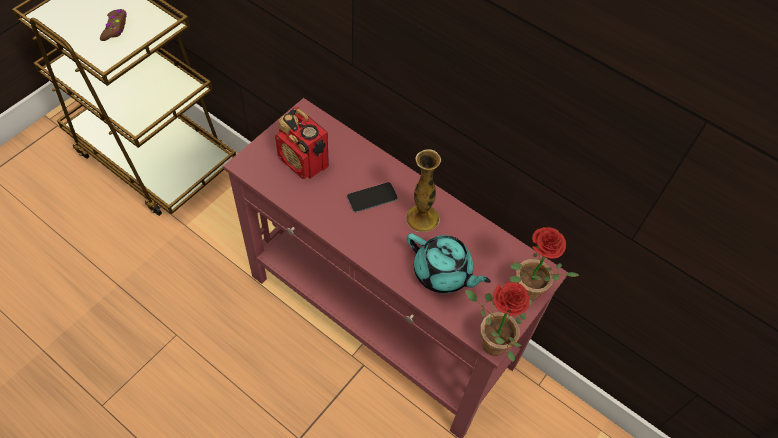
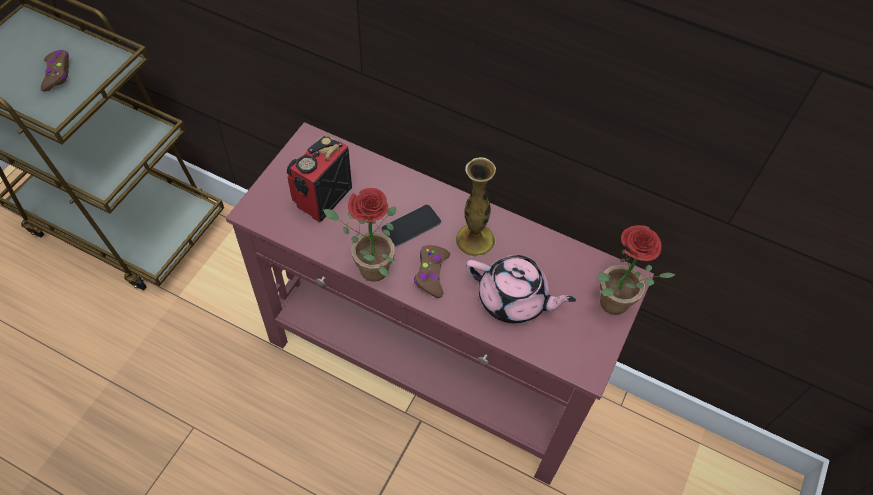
camera: 10 degrees left, 0 degrees up
(304, 162) = (321, 198): radio -> radio turned 90 degrees clockwise
(379, 240) = (431, 274): none -> brown game controller
(443, 273) = (513, 300): turquoise teapot -> pink teapot
(488, 342) = (584, 371): potted plant -> potted plant (367, 269)

